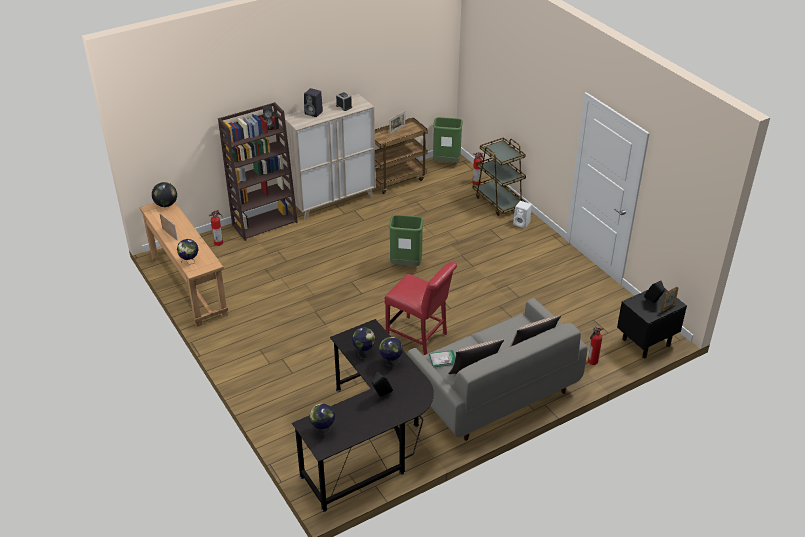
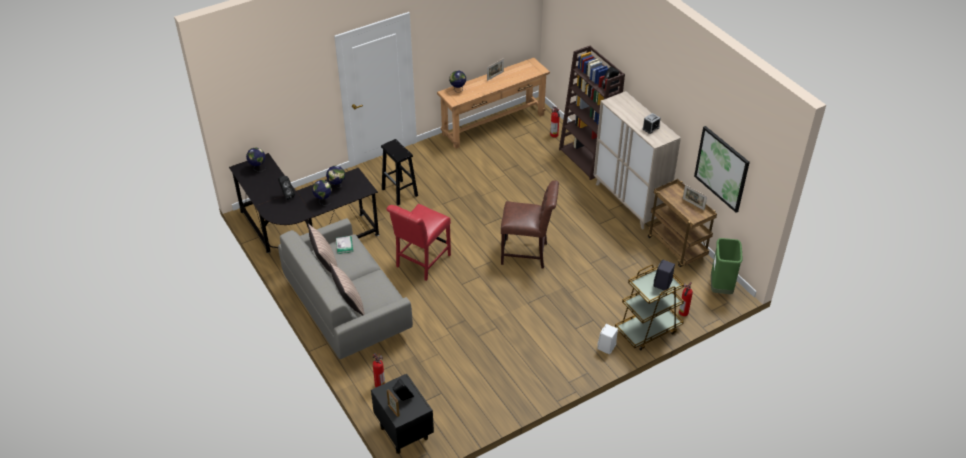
camera: 90 degrees right, 5 degrees up
(166, 204) = (538, 70): globe -> none
(302, 358) = (400, 193): none -> black stool
(314, 113) = (634, 110): black speaker -> black speaker (662, 284)
(402, 79) = (722, 168): none -> picture
(406, 265) = (527, 254): green trash can -> brown chair

